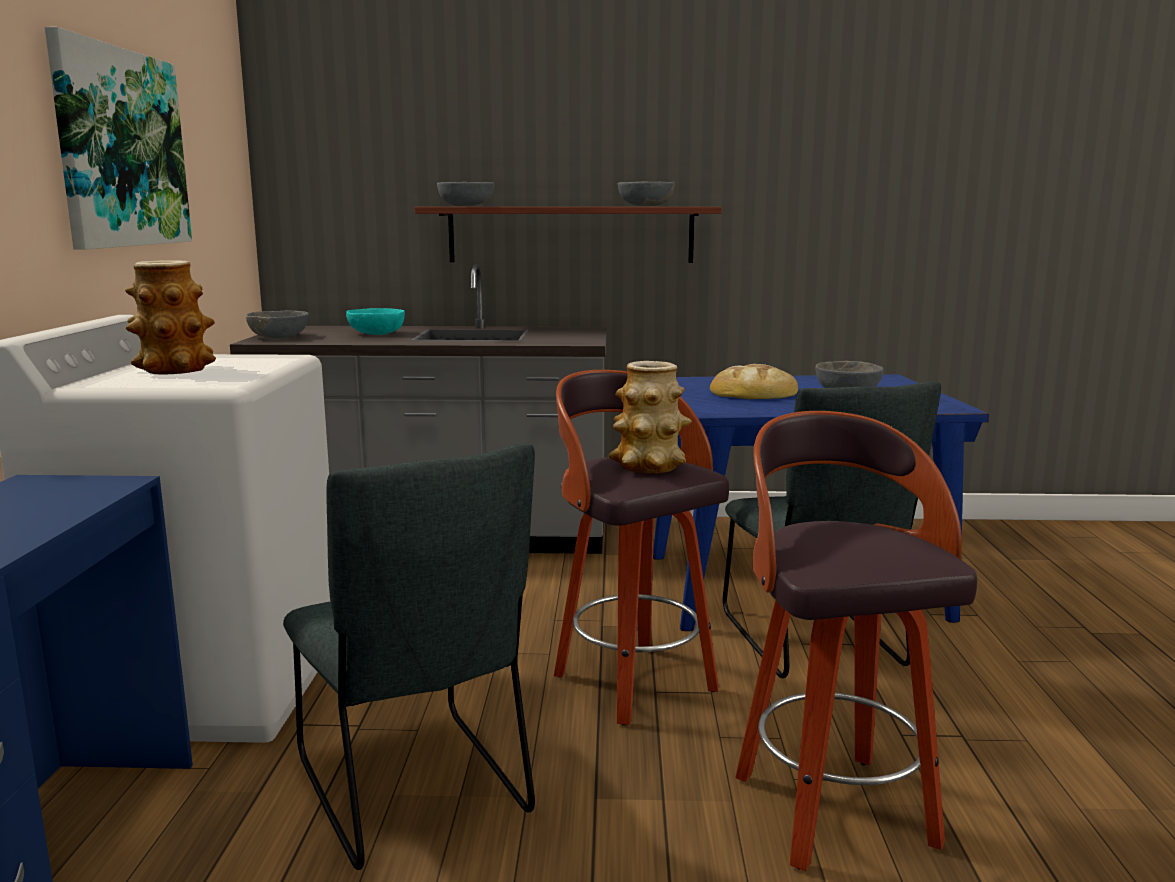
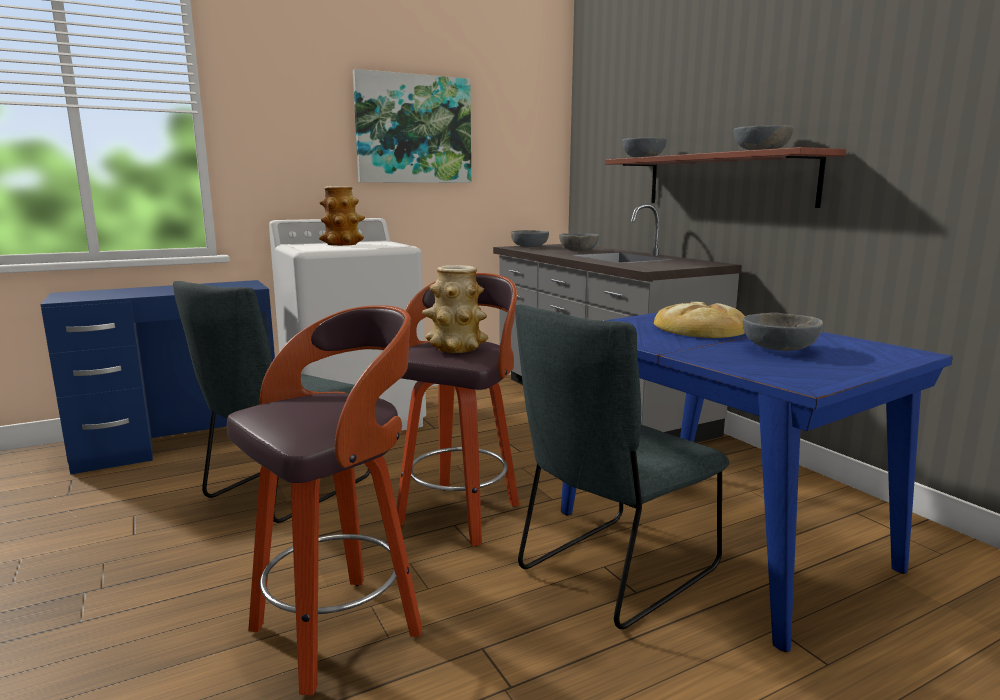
camera: 60 degrees right, 0 degrees up
(377, 334) = (579, 251): turquoise bowl -> grey bowl

